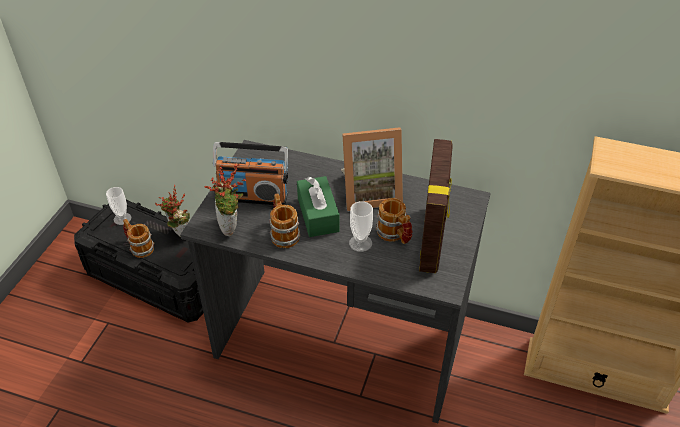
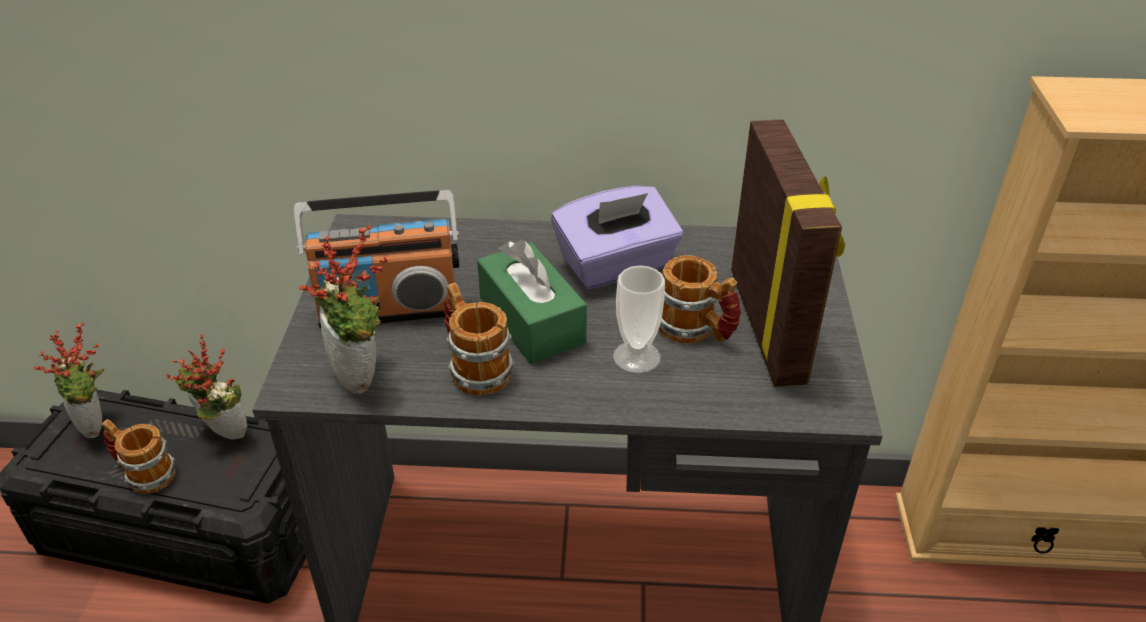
camera: 15 degrees left, 5 degrees down
(122, 218) = (97, 425): cup -> potted plant
(370, 193) = (616, 265): picture frame -> purple tissue box

